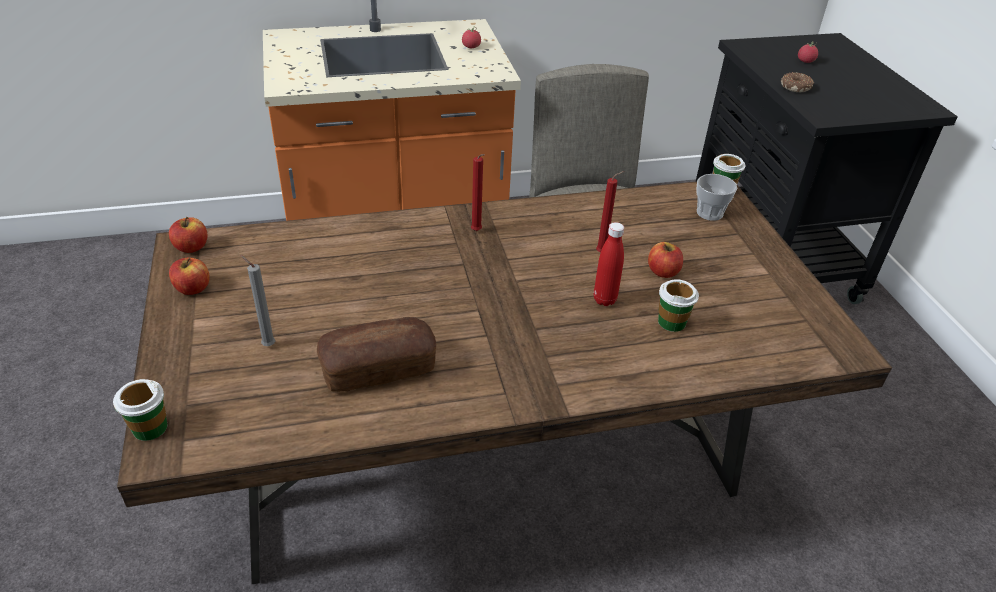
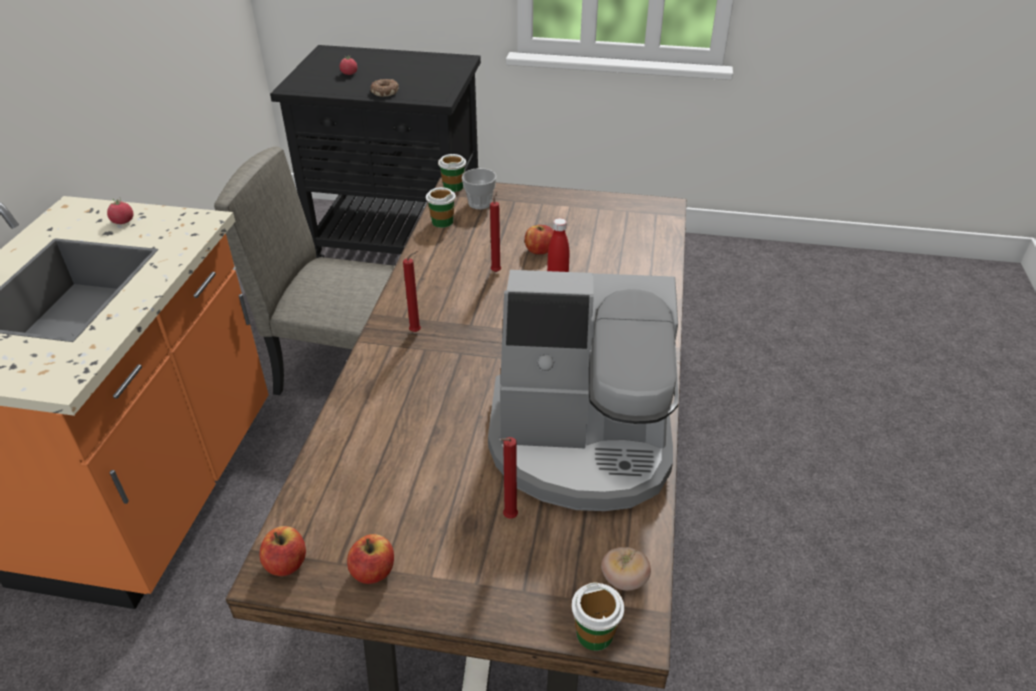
camera: 65 degrees left, 0 degrees up
(213, 435) = (624, 580): none -> tomato
(267, 345) = (508, 518): grey candle -> red candle
(378, 369) = (581, 442): bread -> coffee machine
(671, 322) = (600, 266): cup -> cup (442, 222)

